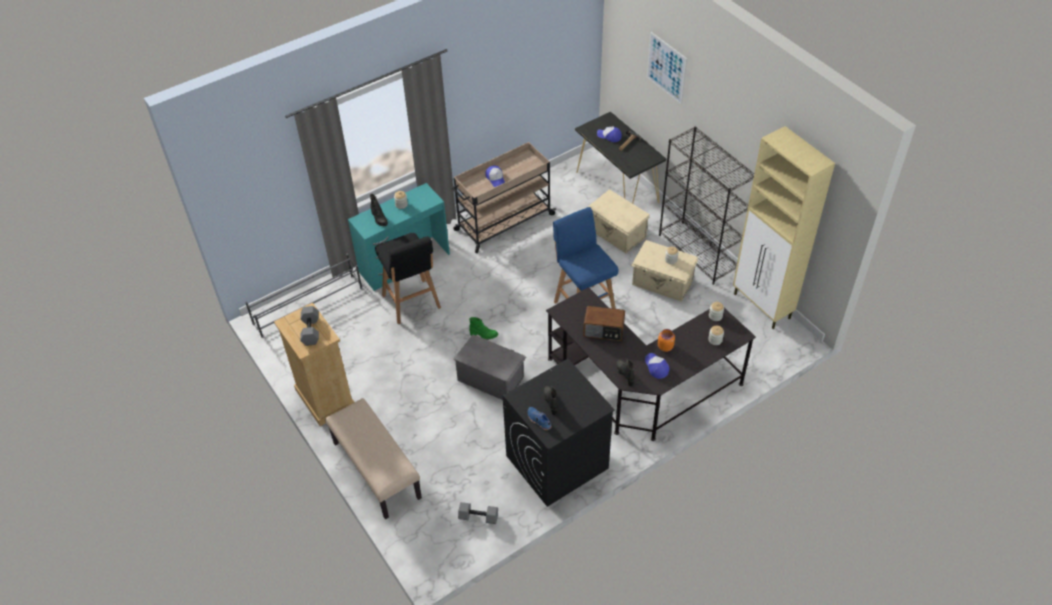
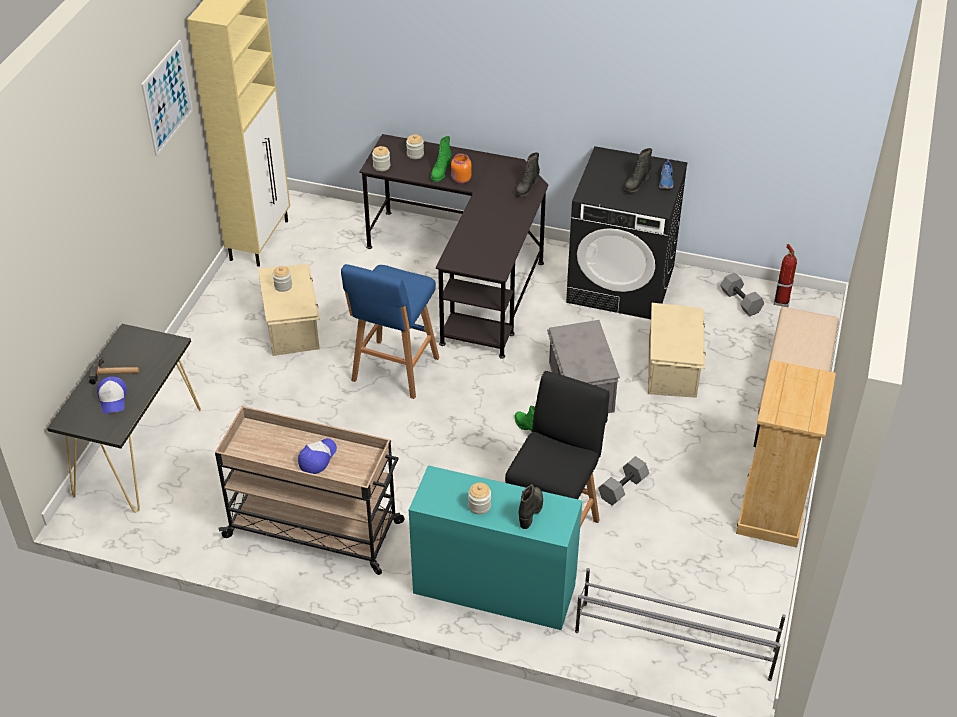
camera: 130 degrees left, 5 degrees down
(311, 331) = (793, 390): grey dumbbell -> grey dumbbell (622, 487)
(456, 542) = (781, 301): none -> fire extinguisher
(604, 330) = (486, 227): radio -> none
(616, 233) = (237, 405): beige storage box -> beige storage box (673, 367)
(656, 367) = (494, 174): cap -> none
(666, 68) = (75, 206): picture -> picture (167, 97)
(682, 341) = (440, 172): none -> green boot
(698, 253) = (212, 320): black bookcase -> none

